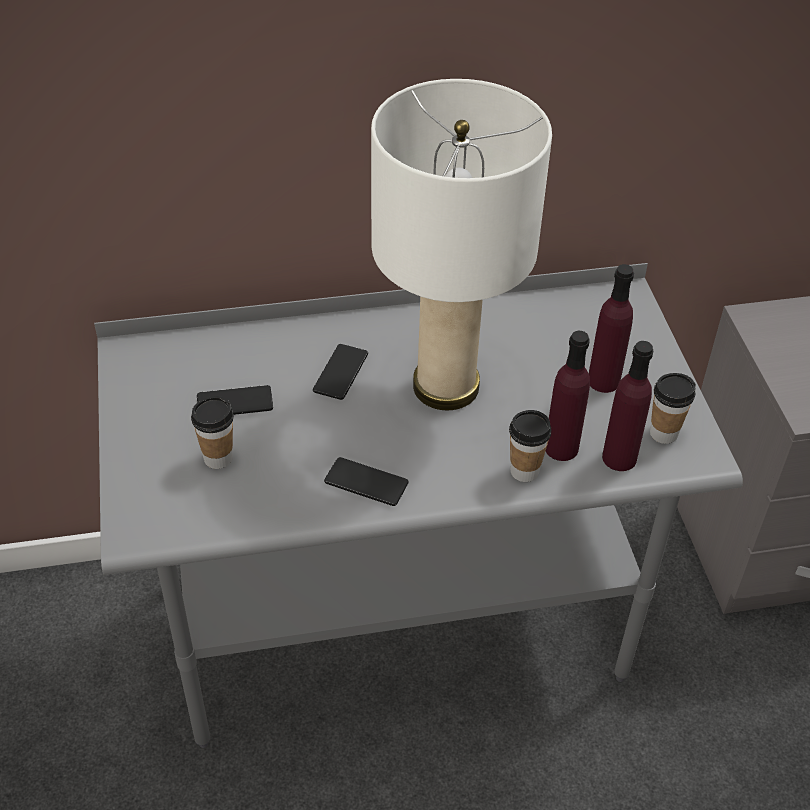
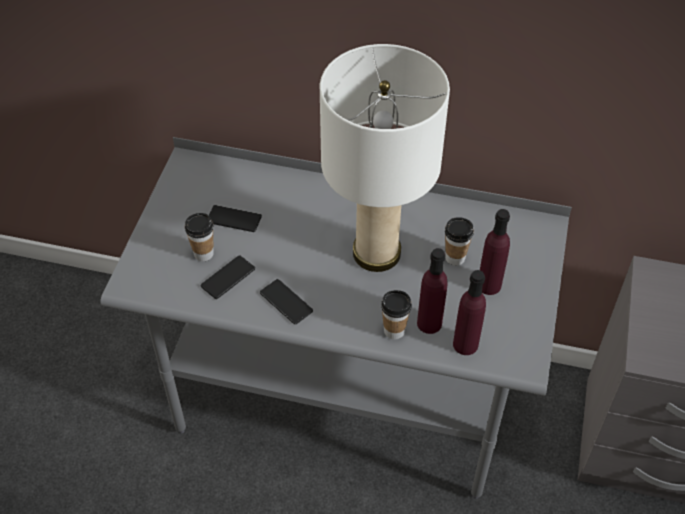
camera: 25 degrees right, 5 degrees up
(340, 372) = (312, 220): phone -> phone (228, 277)
(663, 433) = (508, 338): cup -> cup (455, 258)

